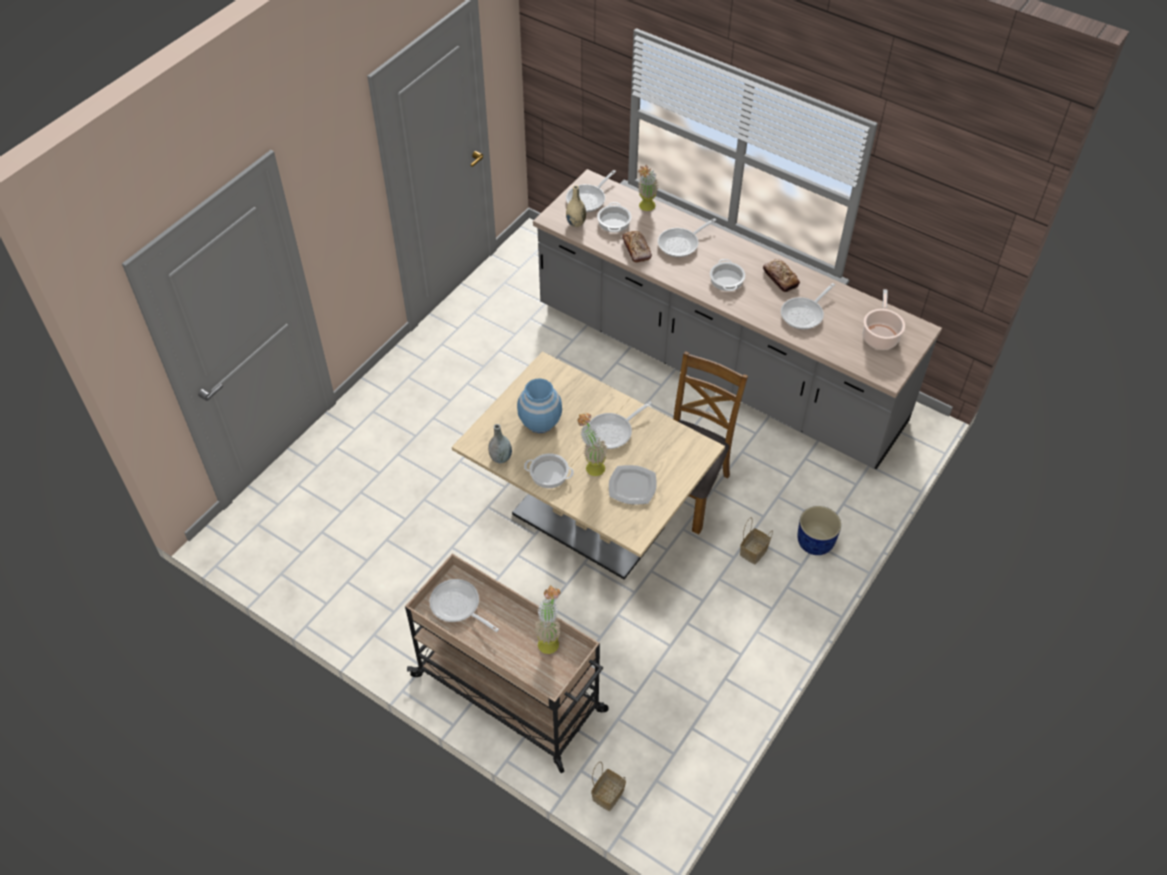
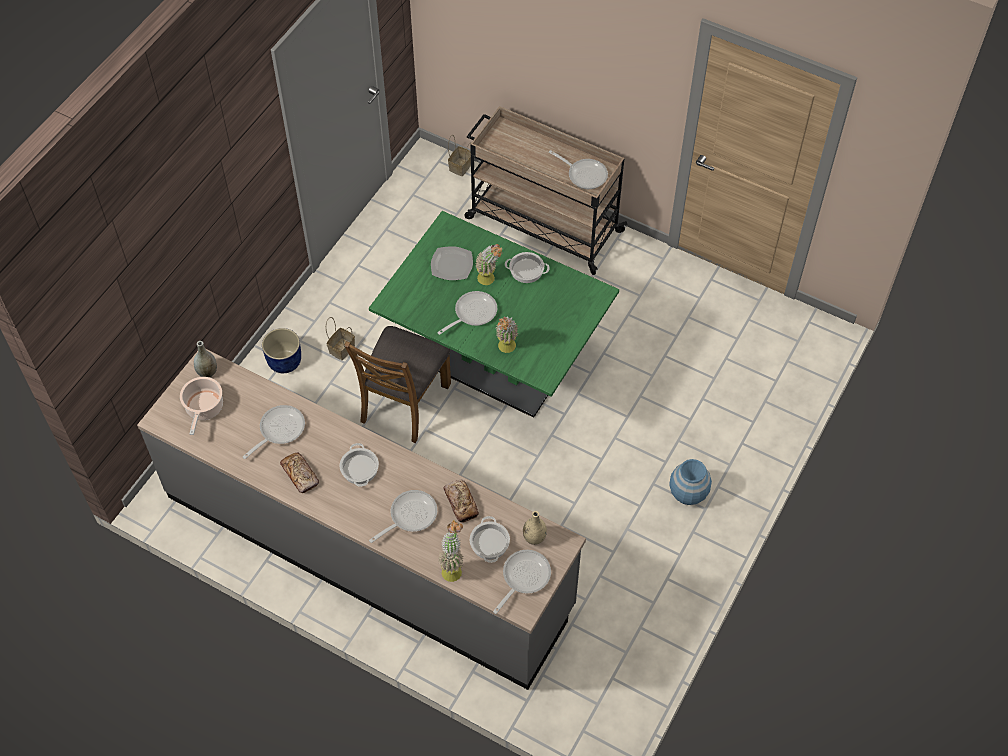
camera: 175 degrees right, 5 degrees up
(500, 458) = (572, 281): grey vase -> grey vase (207, 372)
(540, 421) = (542, 318): blue vase -> blue vase (688, 493)
(549, 639) = (509, 157): potted plant -> potted plant (506, 349)
(588, 521) = (495, 366): beige dining table -> green dining table

